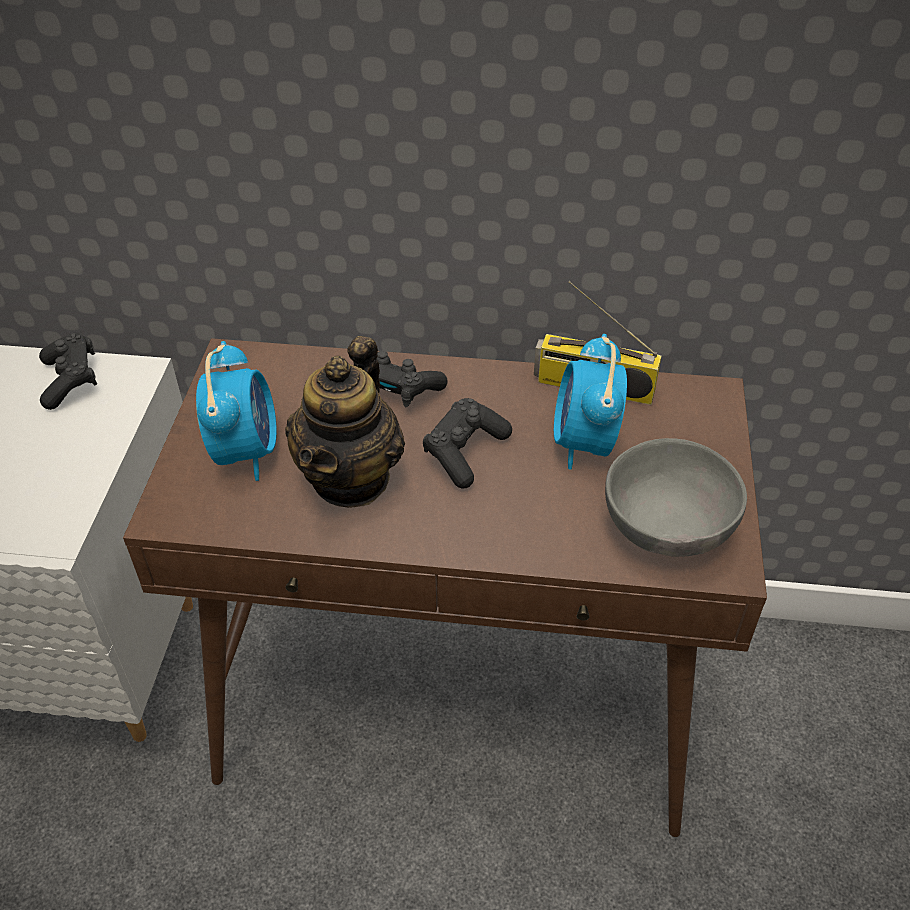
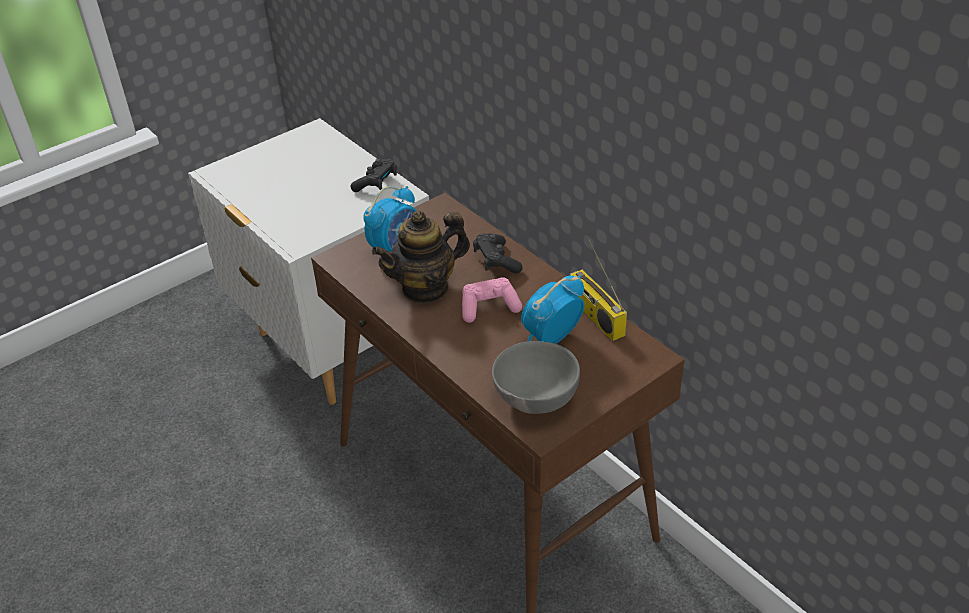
camera: 45 degrees right, 5 degrees down
(464, 452) = (489, 307): black game controller -> pink game controller

